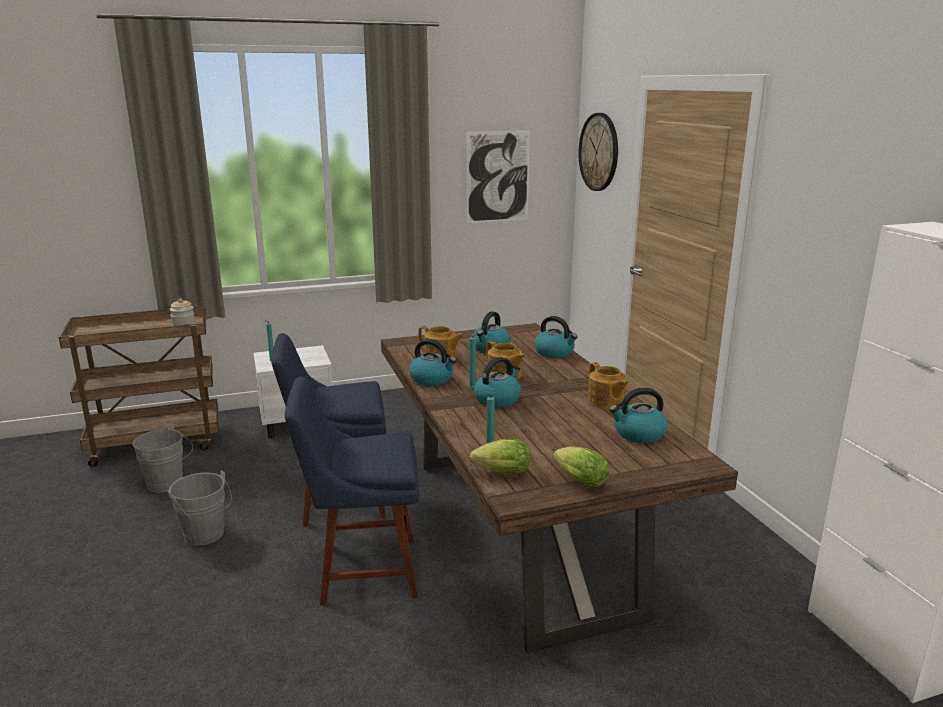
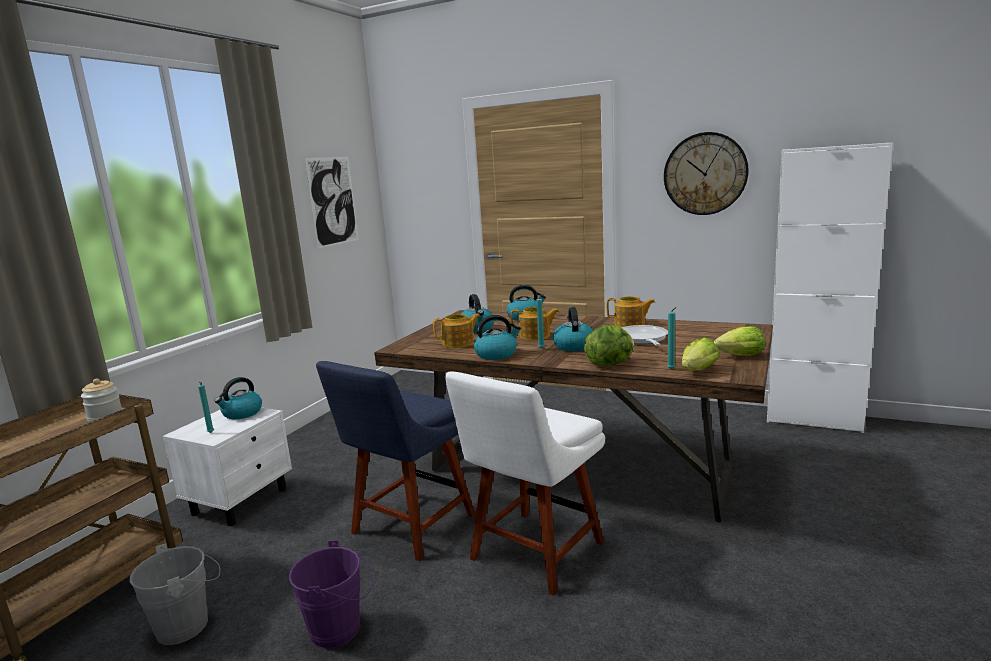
camera: 45 degrees left, 5 degrees down
(206, 536) = (341, 630): grey bucket -> purple bucket
(362, 570) = (533, 554): blue chair -> white chair
(468, 430) = (610, 364): none -> lettuce
(563, 421) = (642, 340): none -> frying pan
(599, 152) = (415, 170): wall clock -> wall clock (705, 174)
(638, 434) = (691, 329): kettle -> kettle (242, 413)

